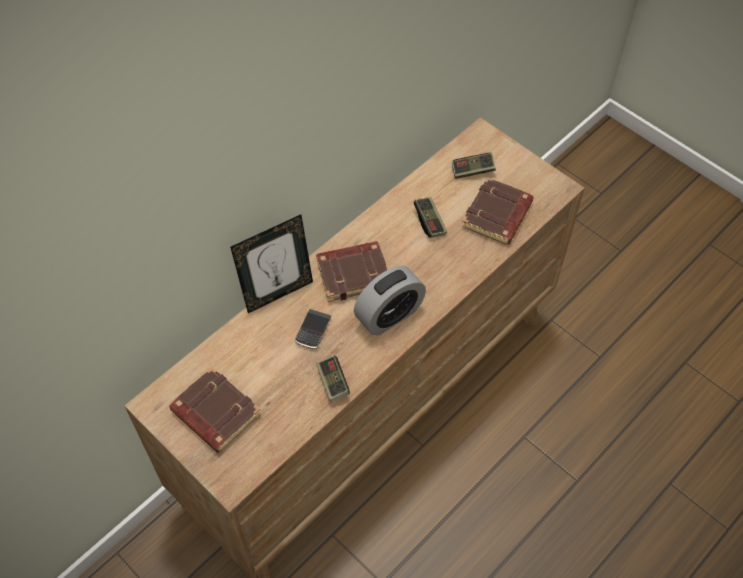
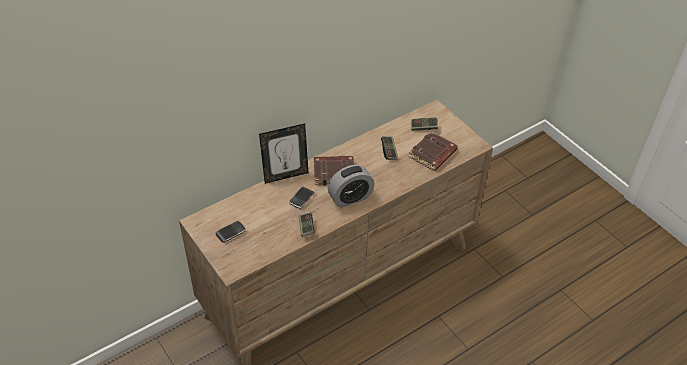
camera: 10 degrees right, 10 degrees down
(214, 413) = (231, 233): brown book -> phone

